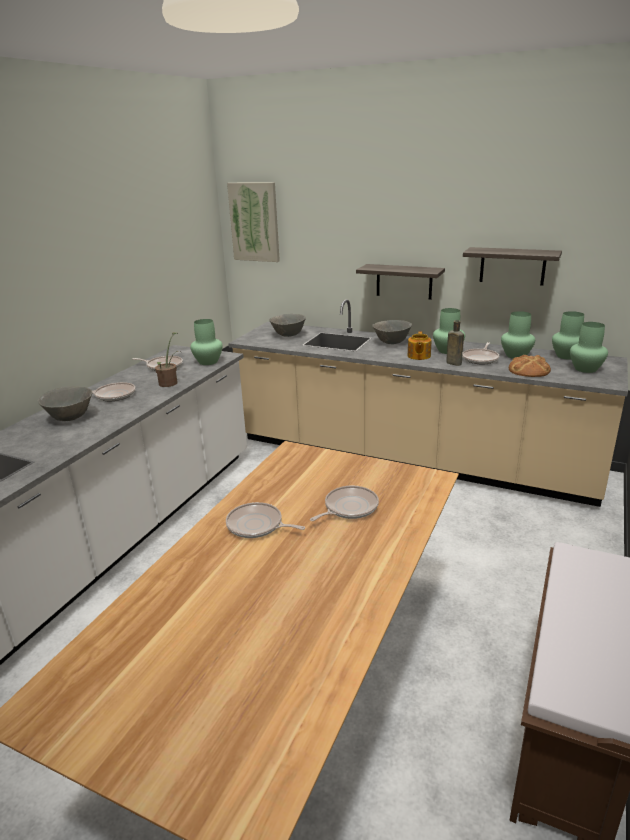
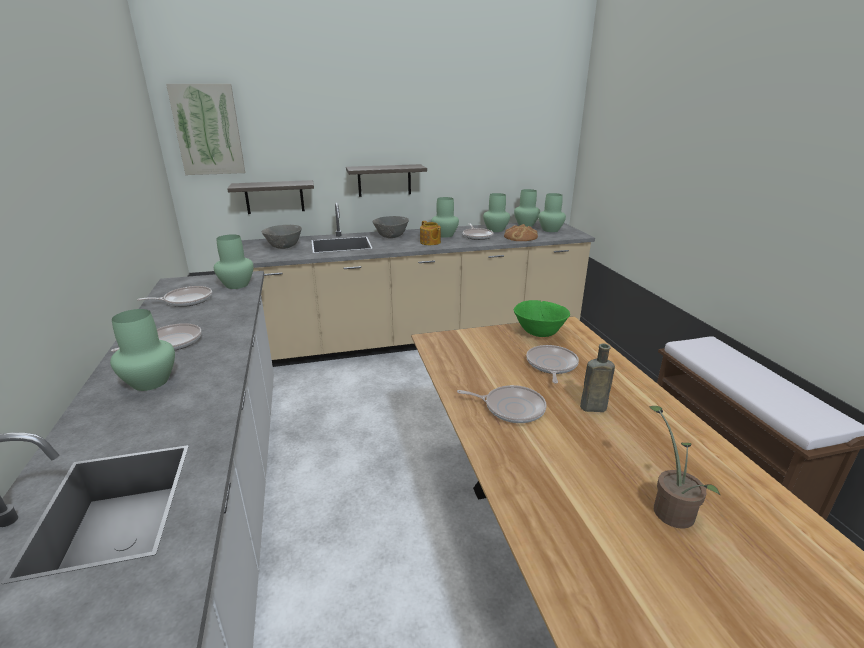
camera: 40 degrees left, 0 degrees up
(70, 417) = (149, 382): grey bowl -> green vase
(170, 382) = (226, 312): potted plant -> potted plant (670, 508)
(257, 525) = (511, 408): frying pan -> frying pan turned 150 degrees counterclockwise
(390, 477) = (539, 333): none -> green bowl
(452, 363) = (463, 242): brown bottle -> brown bottle (591, 408)
(512, 266) = (475, 157): shelf -> shelf (274, 197)

